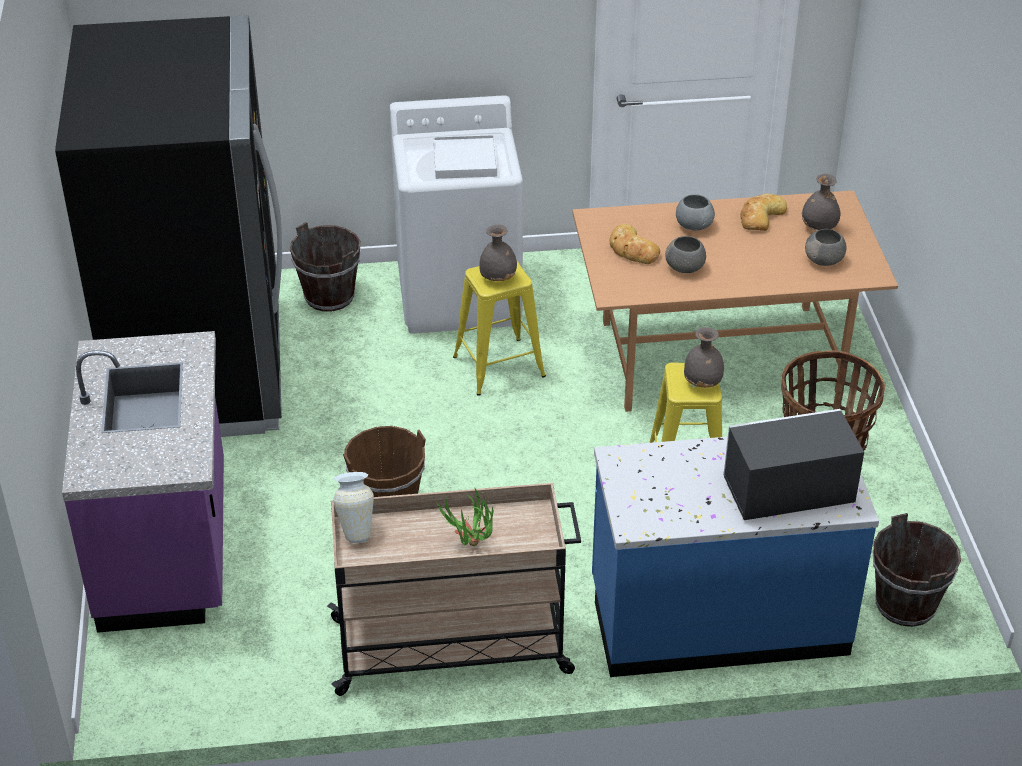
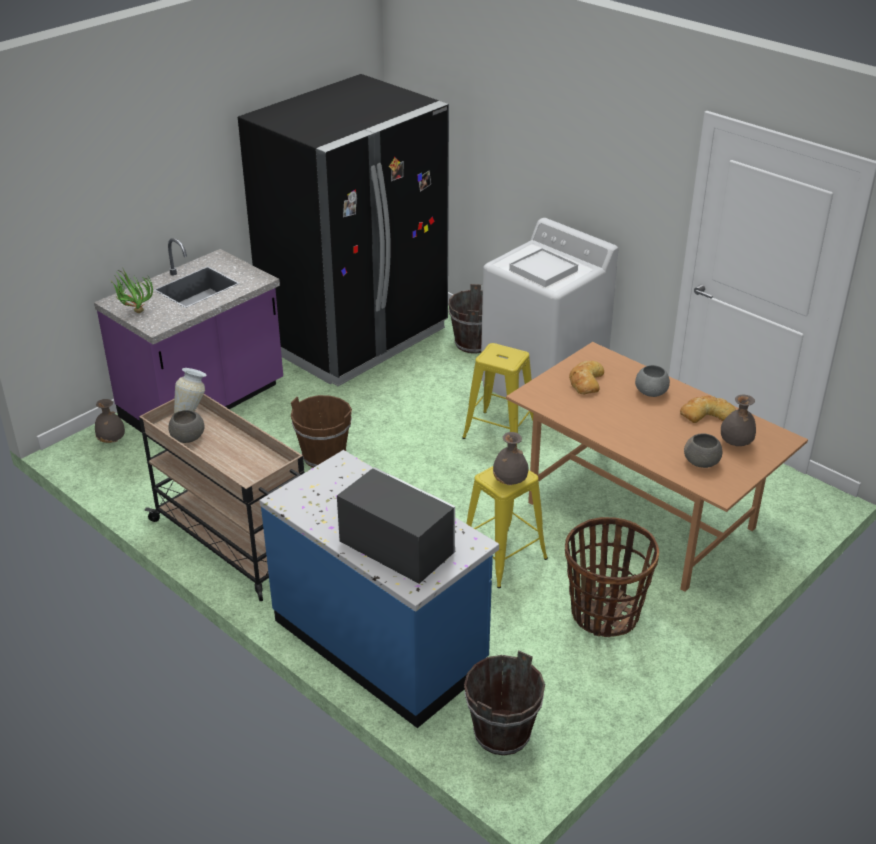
camera: 50 degrees right, 5 degrees down
(470, 549) = (220, 460): potted plant -> potted plant (134, 313)
(498, 278) = (501, 357): grey vase -> grey vase (112, 440)
(685, 267) = (599, 409): grey bowl -> grey bowl (187, 438)

